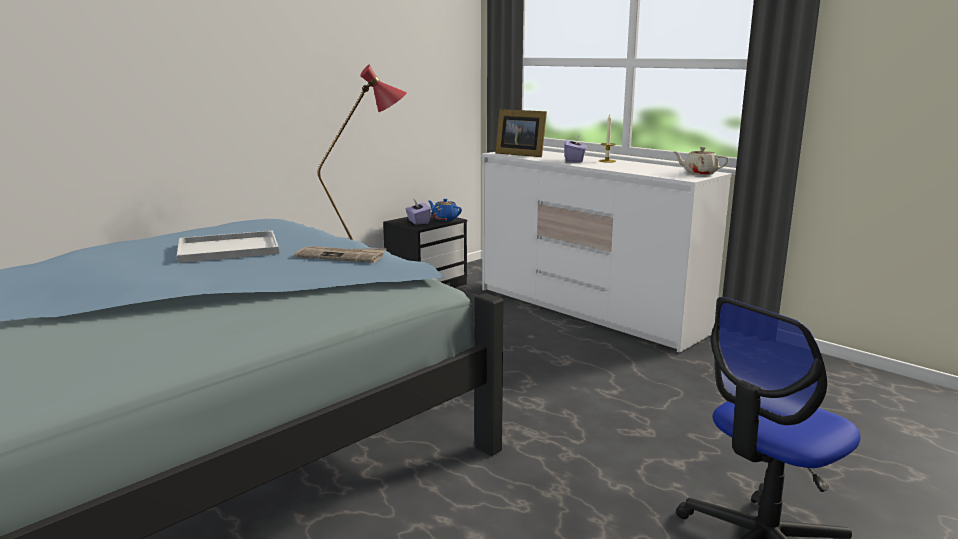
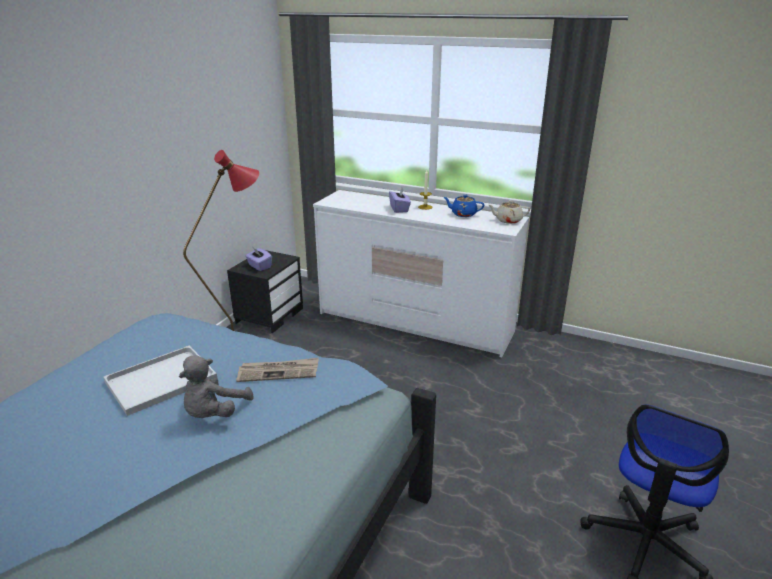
camera: 20 degrees left, 10 degrees up
(254, 271) = (214, 413): none -> grey plush toy
(445, 219) = (280, 259): blue teapot -> blue teapot (463, 214)
(520, 154) = (346, 202): picture frame -> none

